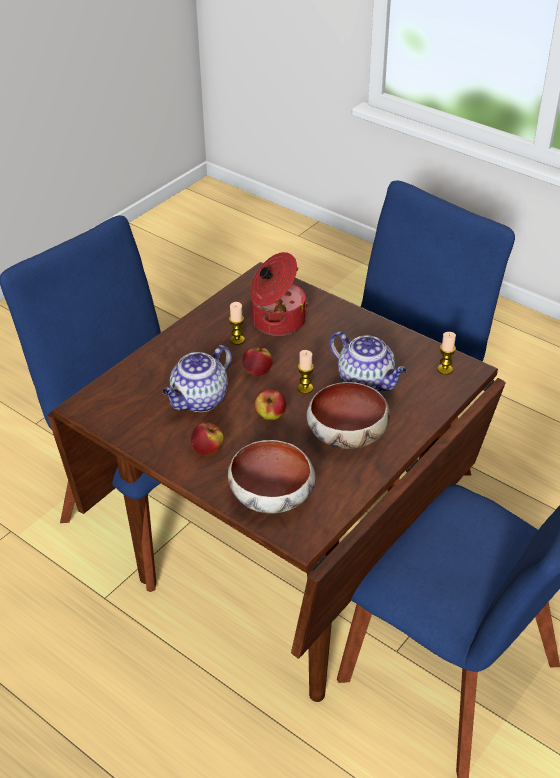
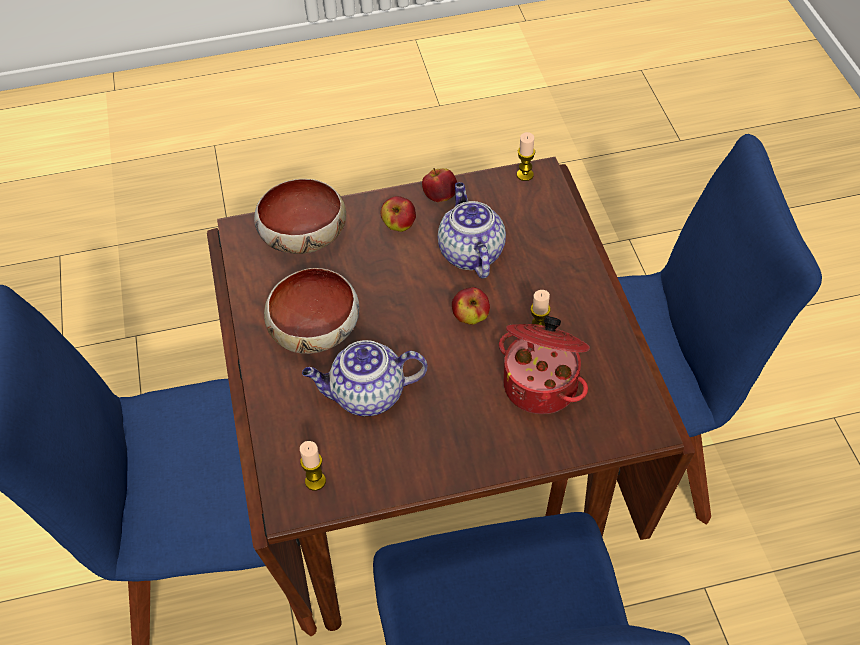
camera: 130 degrees right, 10 degrees up
(270, 416) = (398, 291): apple -> apple (440, 197)
(305, 388) = (408, 340): candle -> candle (525, 175)

